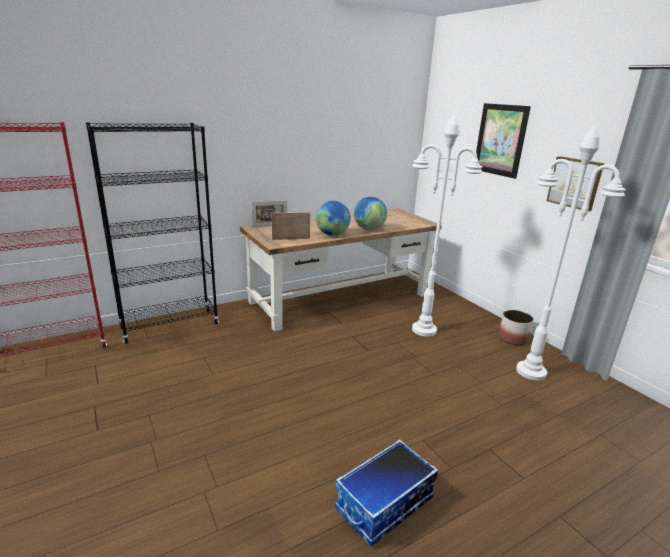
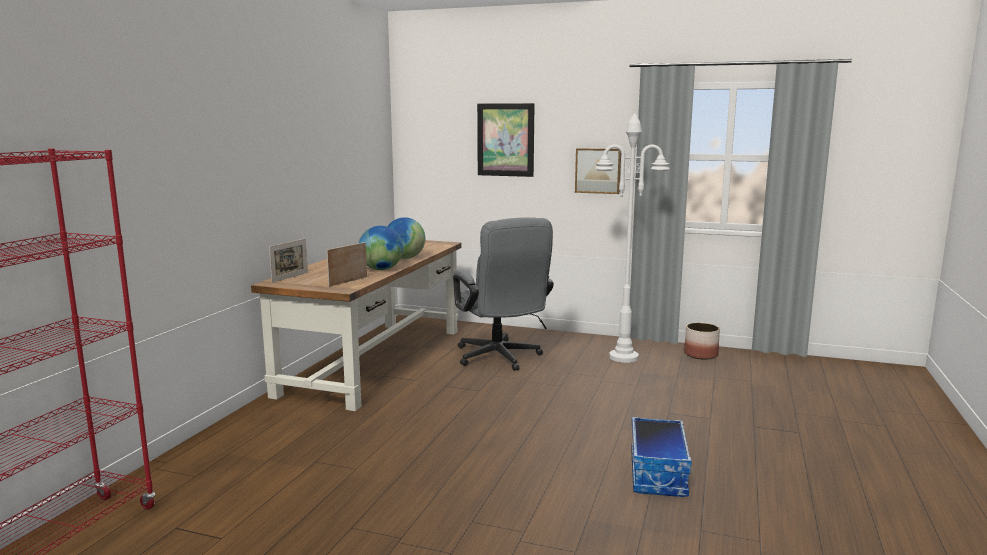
camera: 40 degrees left, 10 degrees down
(170, 326) = (205, 454): black bookcase -> none
(423, 330) = (500, 359): white floor lamp -> grey office chair
(513, 339) = (579, 340): planter -> planter (701, 355)

